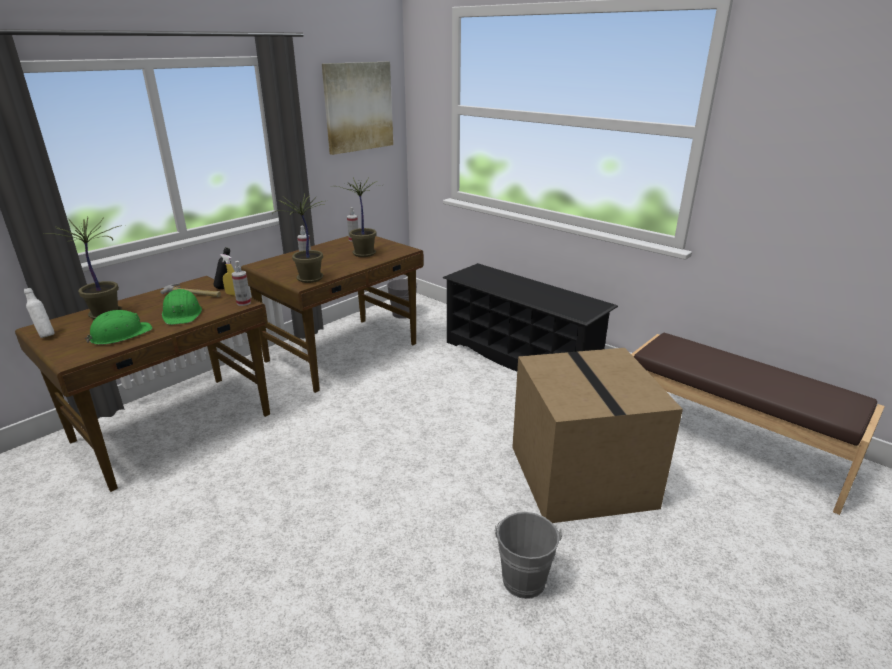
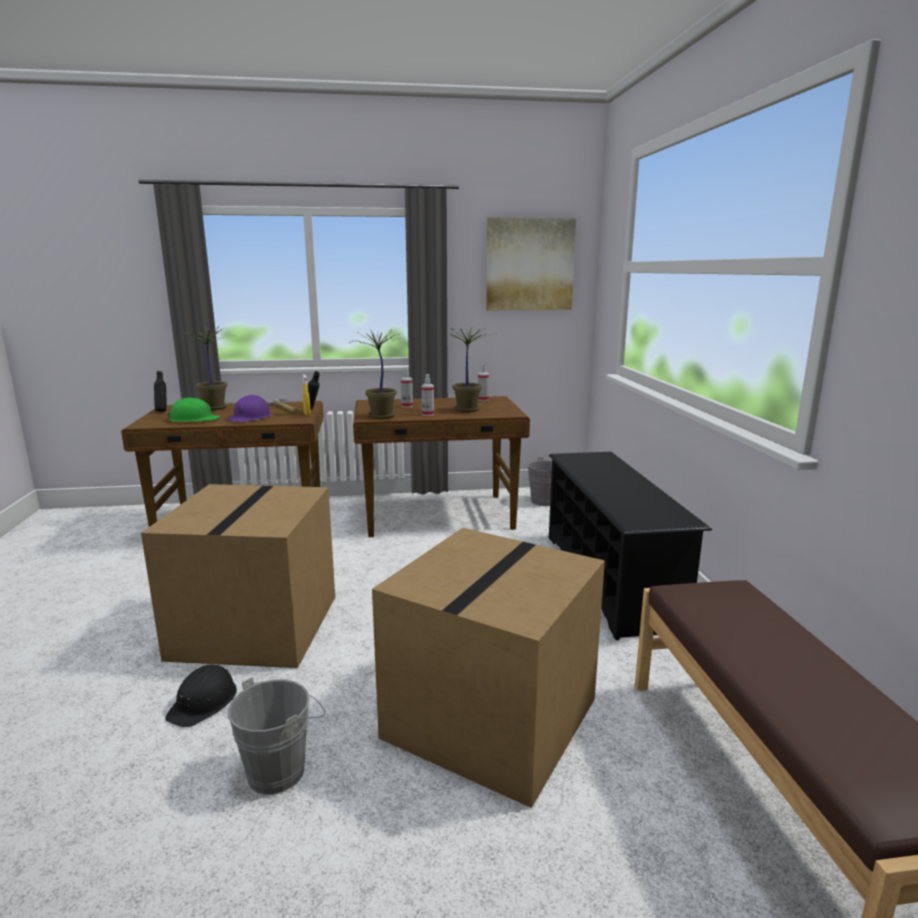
camera: 40 degrees right, 10 degrees down
(46, 335) = (162, 411): white bottle -> black bottle
(182, 314) = (251, 417): green hard hat -> purple hard hat
(243, 303) = (301, 420): spray bottle -> spray bottle (428, 414)
(343, 503) = (254, 625): none -> cardboard box
(404, 575) = (204, 702): none -> black hard hat

